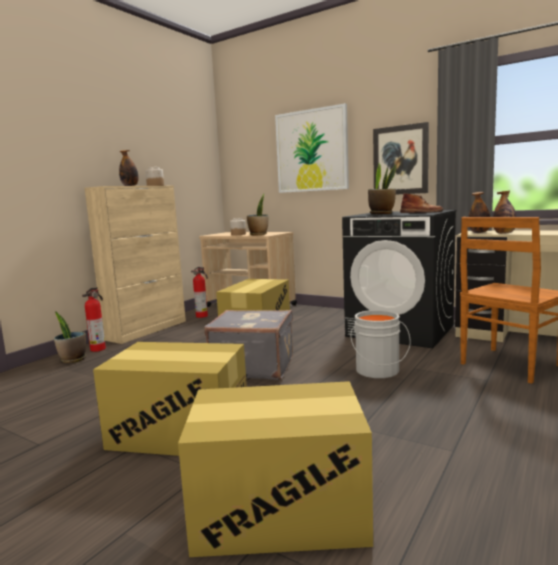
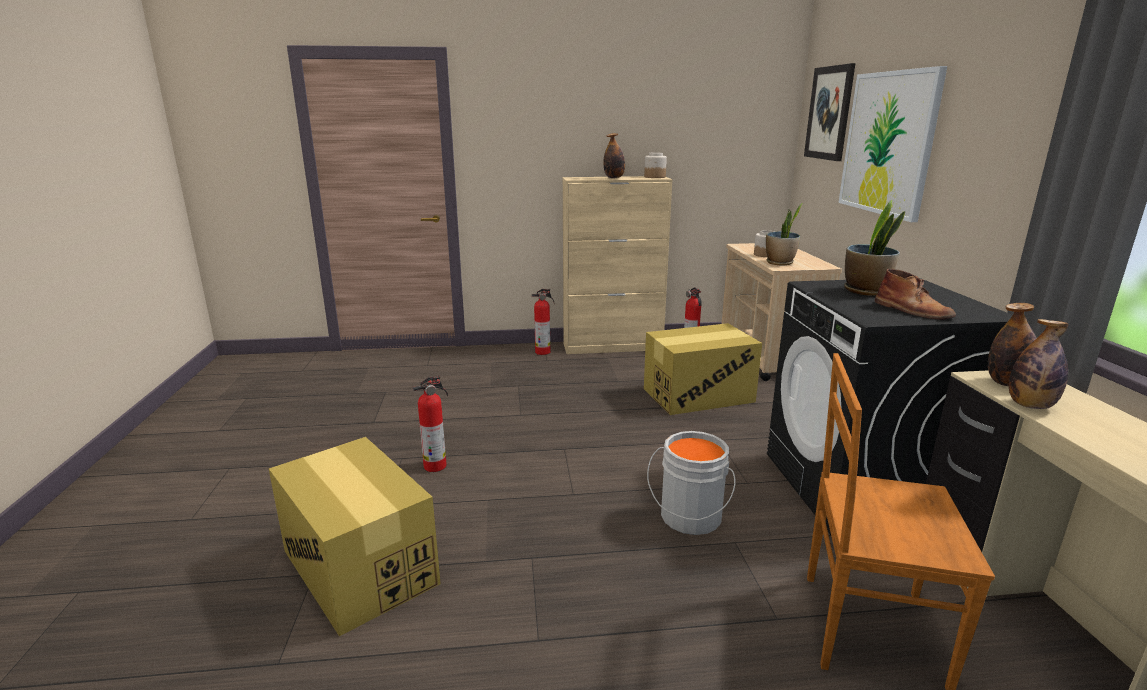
camera: 50 degrees right, 10 degrees up
(73, 359) = (510, 355): potted plant -> none
(179, 432) = (437, 465): cardboard box -> fire extinguisher
(253, 367) = (599, 438): grey suitcase -> none
(400, 160) = (996, 191): picture -> picture (829, 113)

